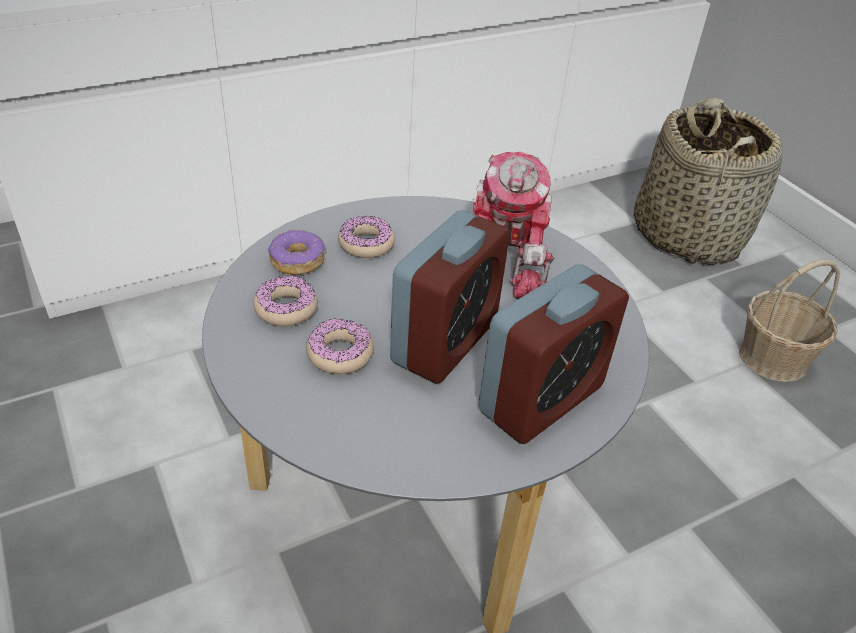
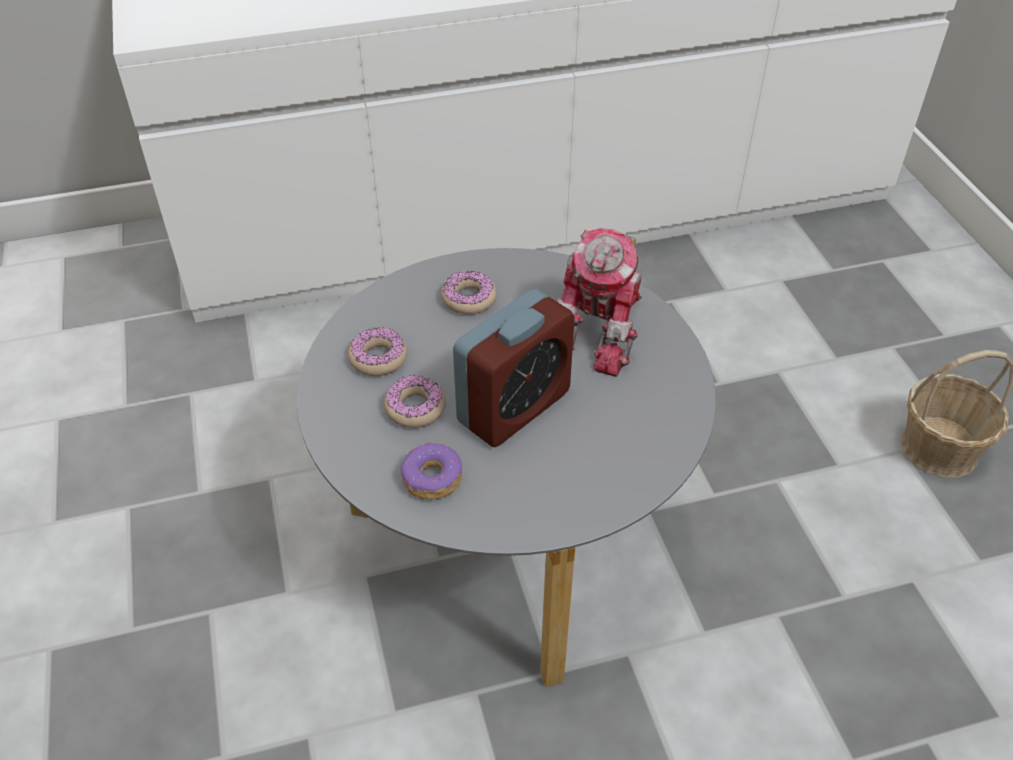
camera: 15 degrees right, 5 degrees up
(297, 261) = (399, 311): donut -> donut (431, 479)
(541, 399) = (585, 474): alarm clock -> none
(688, 234) = (890, 292): basket -> none

